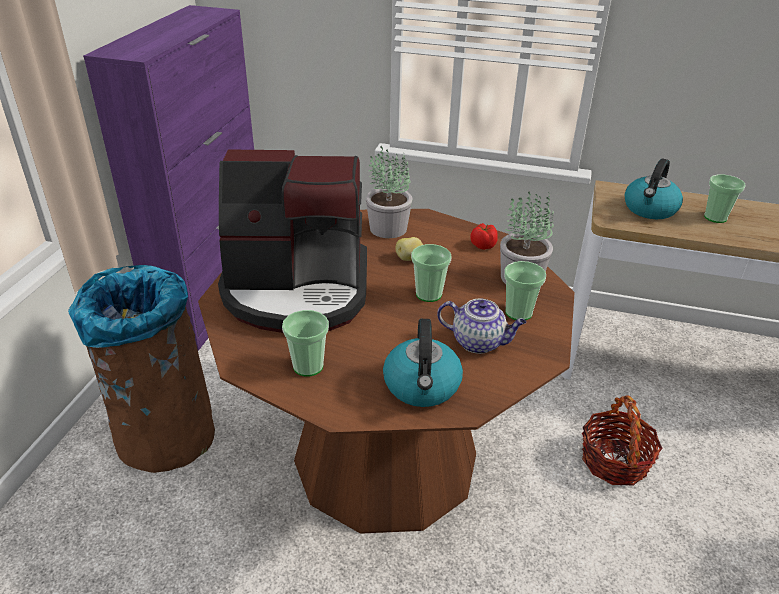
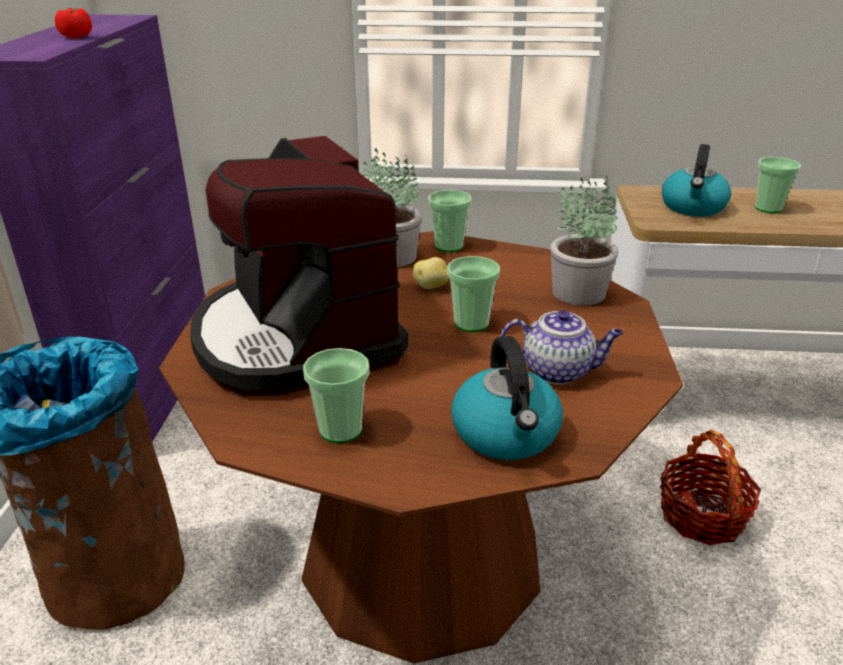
camera: 10 degrees left, 5 degrees down
(297, 290) = (296, 339): coffee machine -> coffee machine turned 75 degrees clockwise
(482, 245) = (516, 263): tomato -> tomato (76, 37)
(518, 312) = (592, 331): cup -> cup (449, 246)

